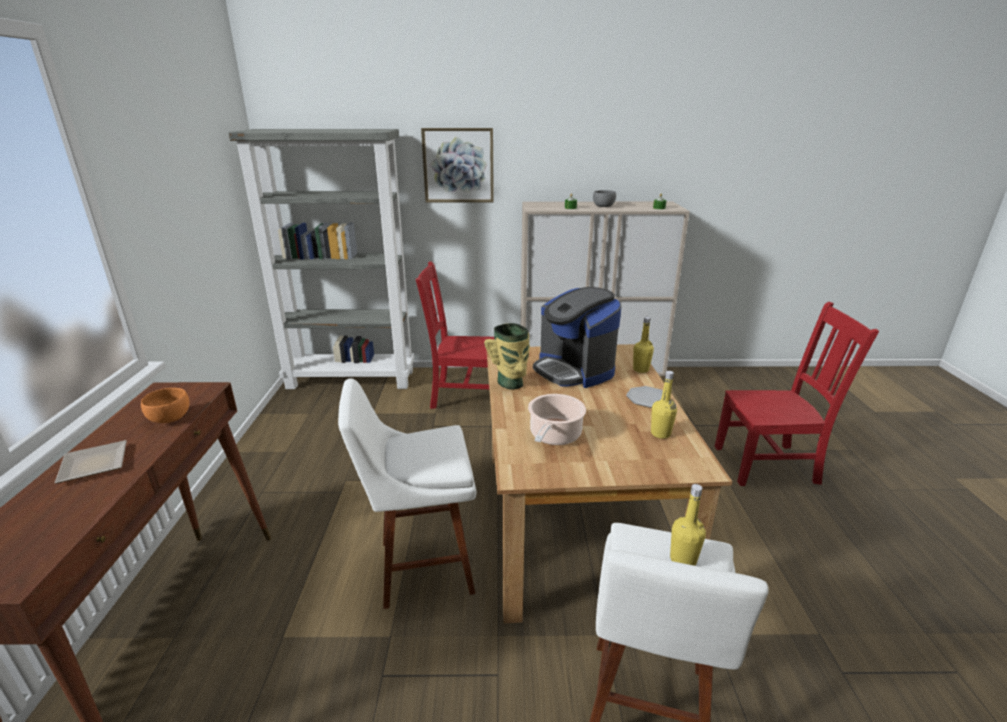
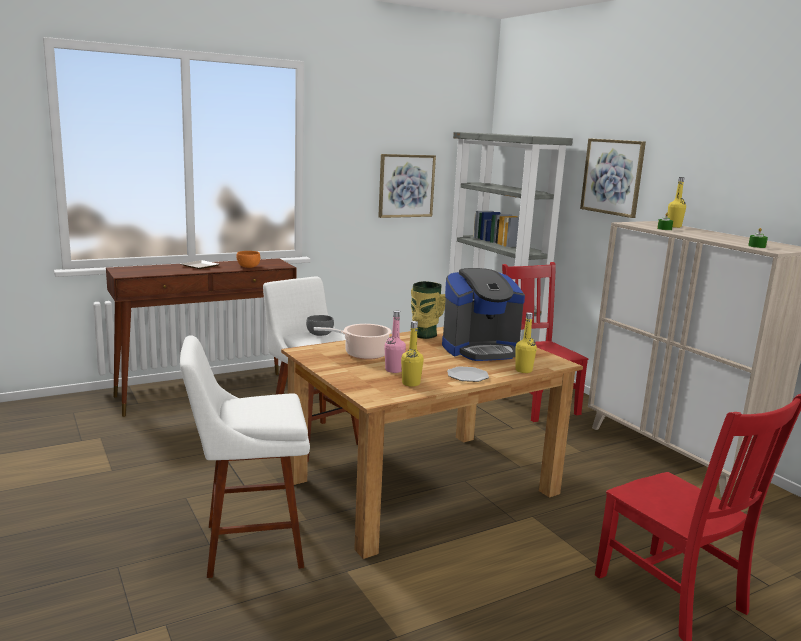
camera: 60 degrees right, 10 degrees down
(209, 216) = (406, 186): none -> picture
(574, 370) = (480, 349): coffee machine -> coffee machine turned 135 degrees counterclockwise
(603, 206) = (706, 235): grey bowl -> grey bowl (319, 334)
(616, 432) = (394, 370): none -> pink bottle
(683, 559) = (268, 410): yellow bottle -> yellow bottle (674, 226)

